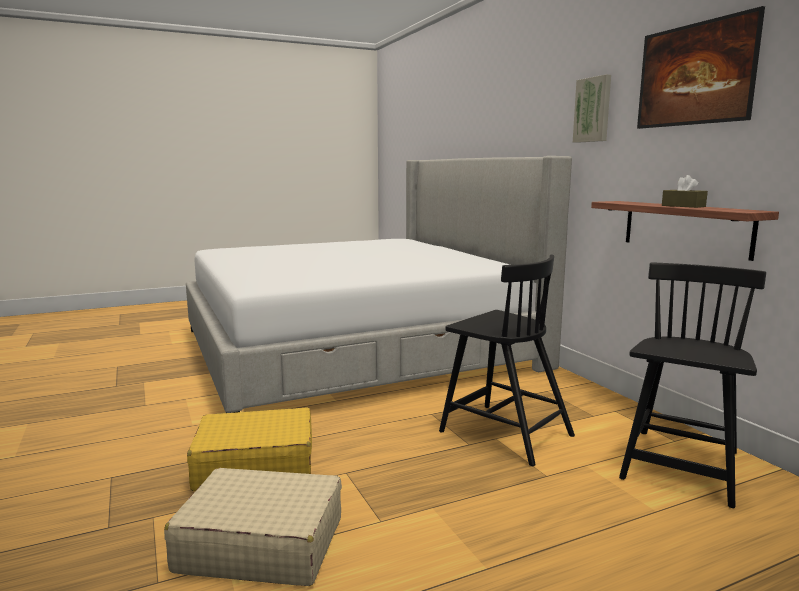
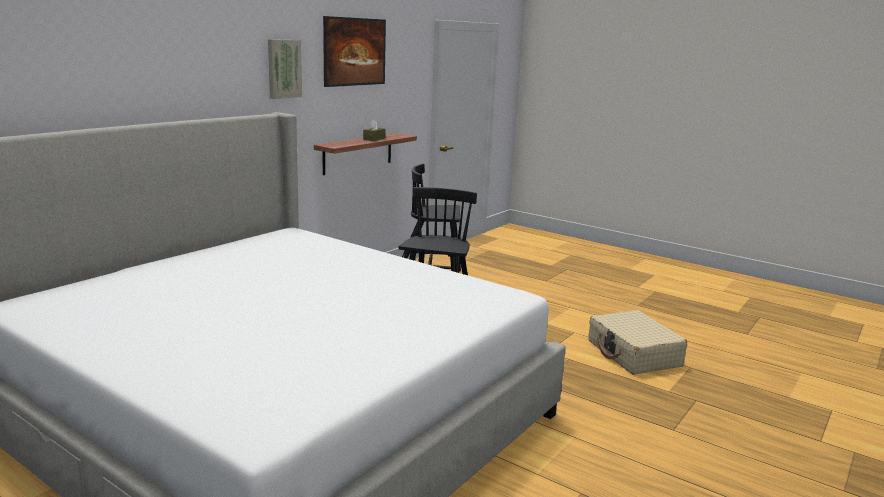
camera: 120 degrees left, 5 degrees up
(255, 465) = (582, 382): yellow suitcase -> none

